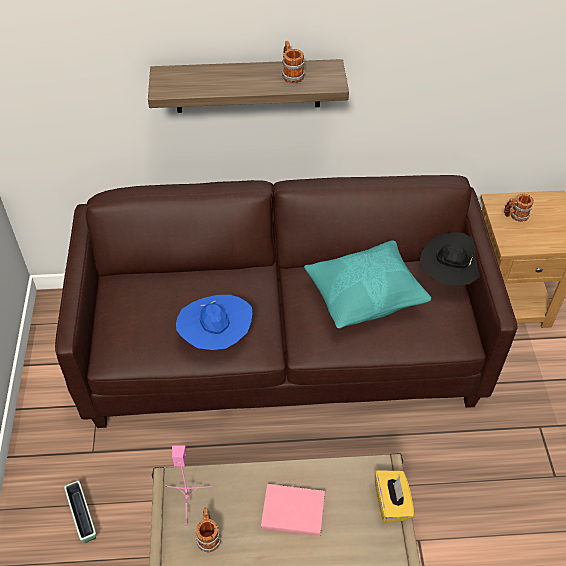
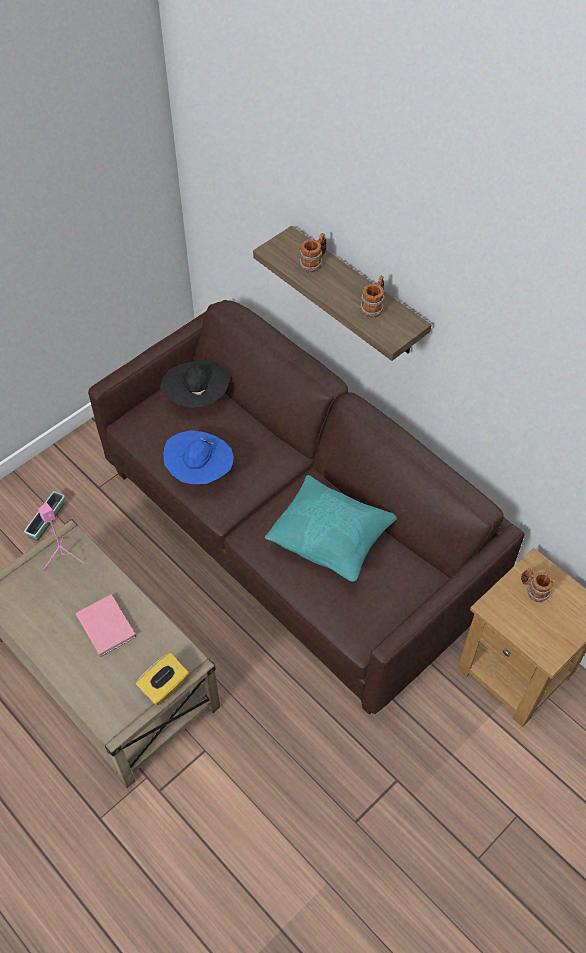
camera: 50 degrees right, 5 degrees up
(208, 535) = (46, 588): mug -> mug (314, 263)
(447, 277) = (416, 585): black hat -> black hat (197, 399)

